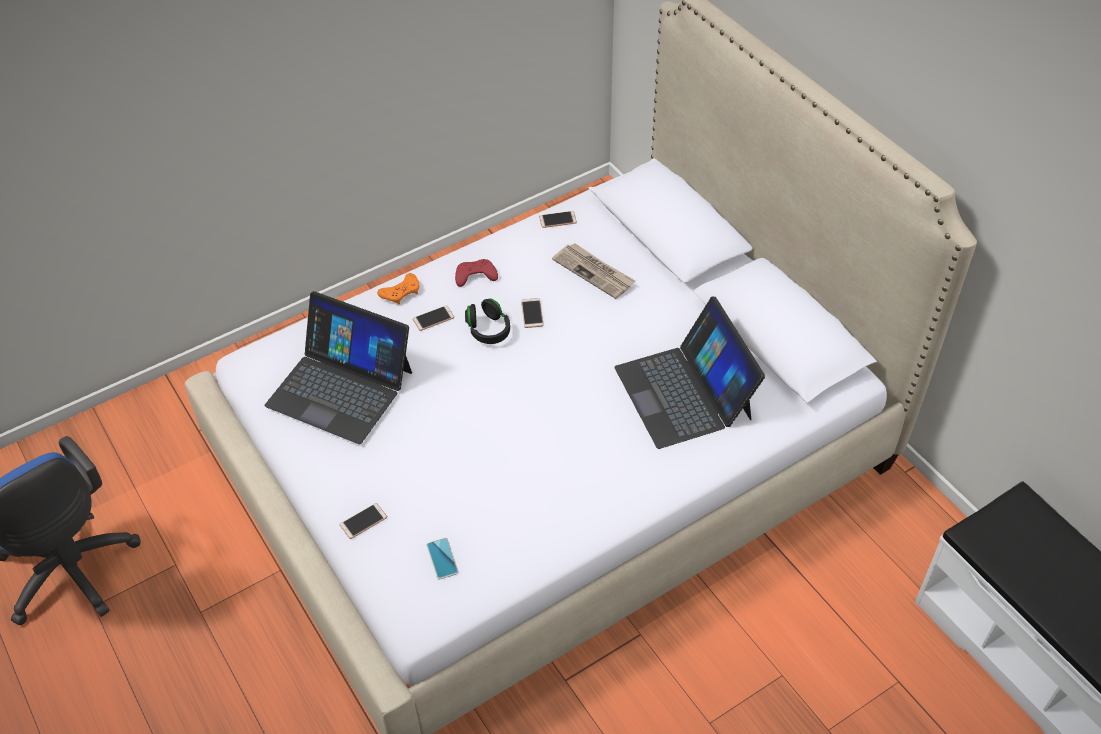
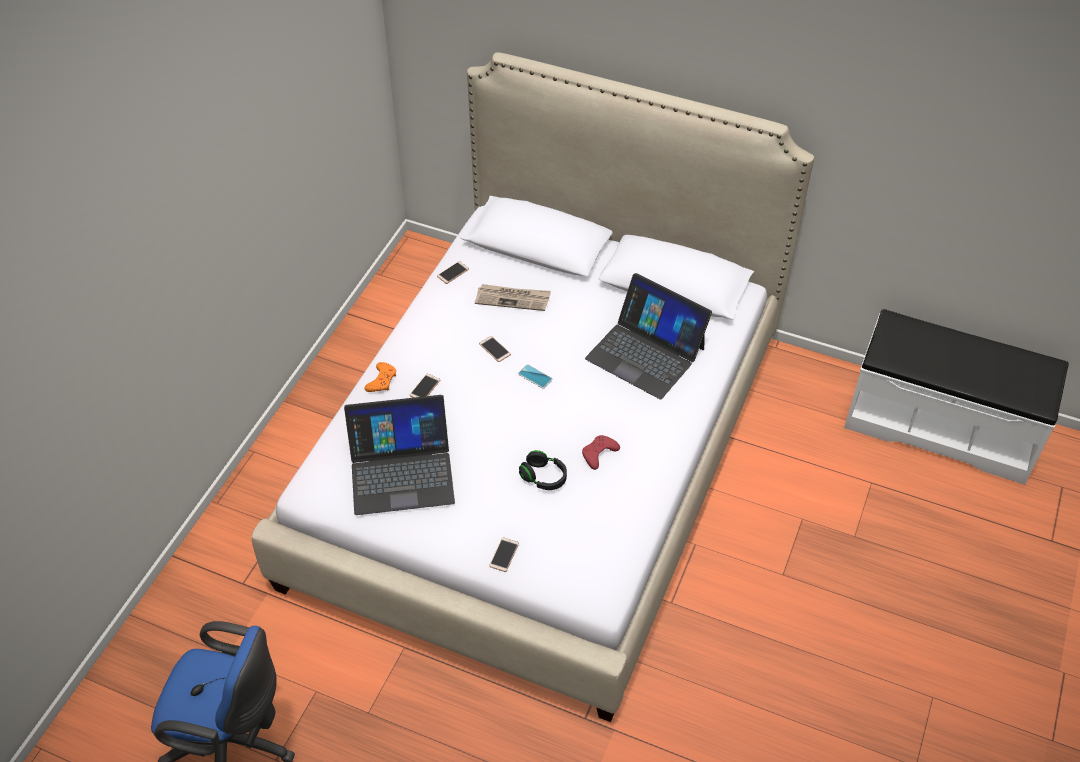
camera: 35 degrees left, 0 degrees up
(442, 559) = (582, 549): phone -> phone (535, 376)
(475, 276) = (428, 342): red game controller -> red game controller (599, 453)
(488, 330) = (473, 376): black headphones -> black headphones (543, 477)

